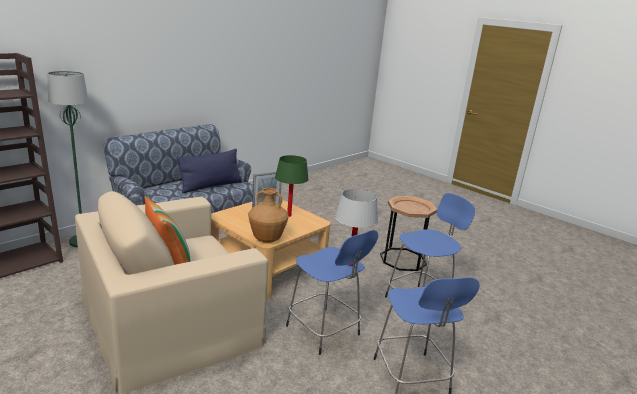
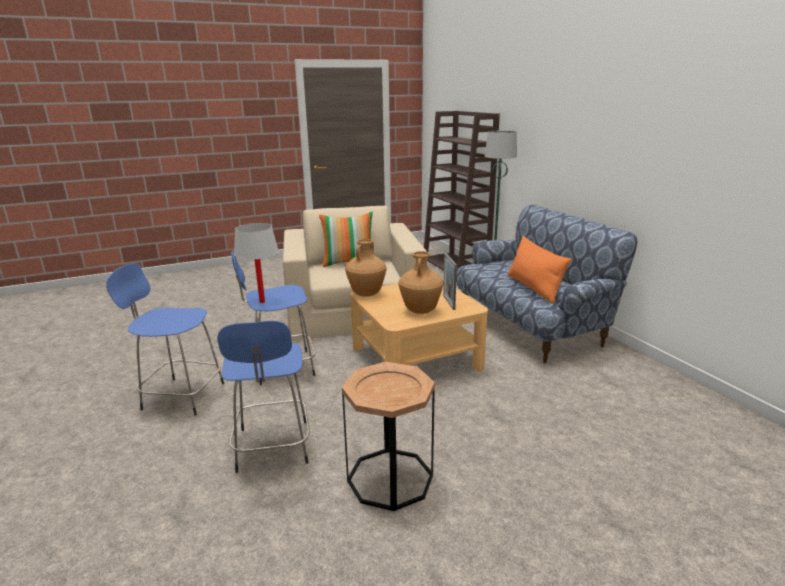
camera: 115 degrees right, 0 degrees up
(211, 186) = (533, 288): blue pillow -> orange pillow
(289, 216) = (420, 310): green table lamp -> brown vase

